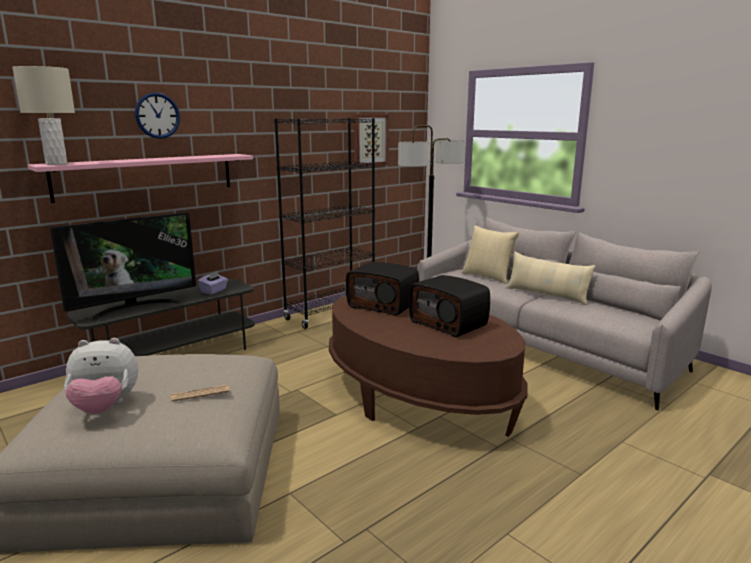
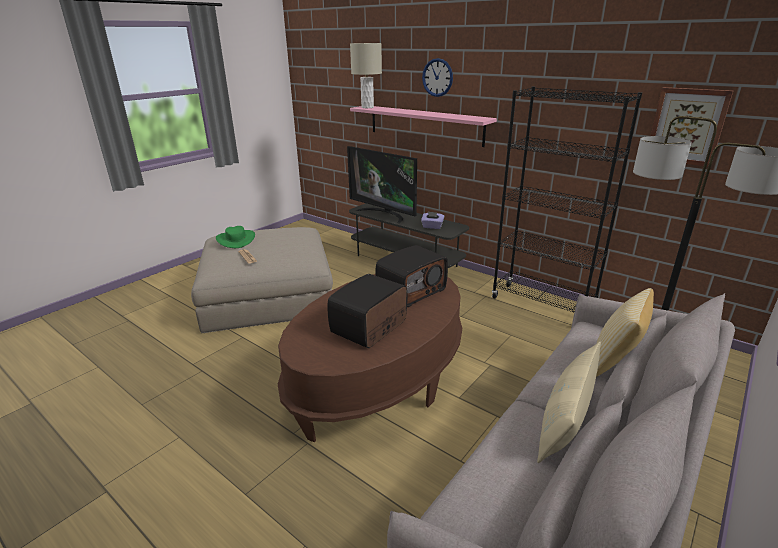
camera: 80 degrees right, 10 degrees up
(105, 407) = (236, 240): plush toy -> green hat
(383, 305) = (411, 290): radio -> radio turned 150 degrees counterclockwise

